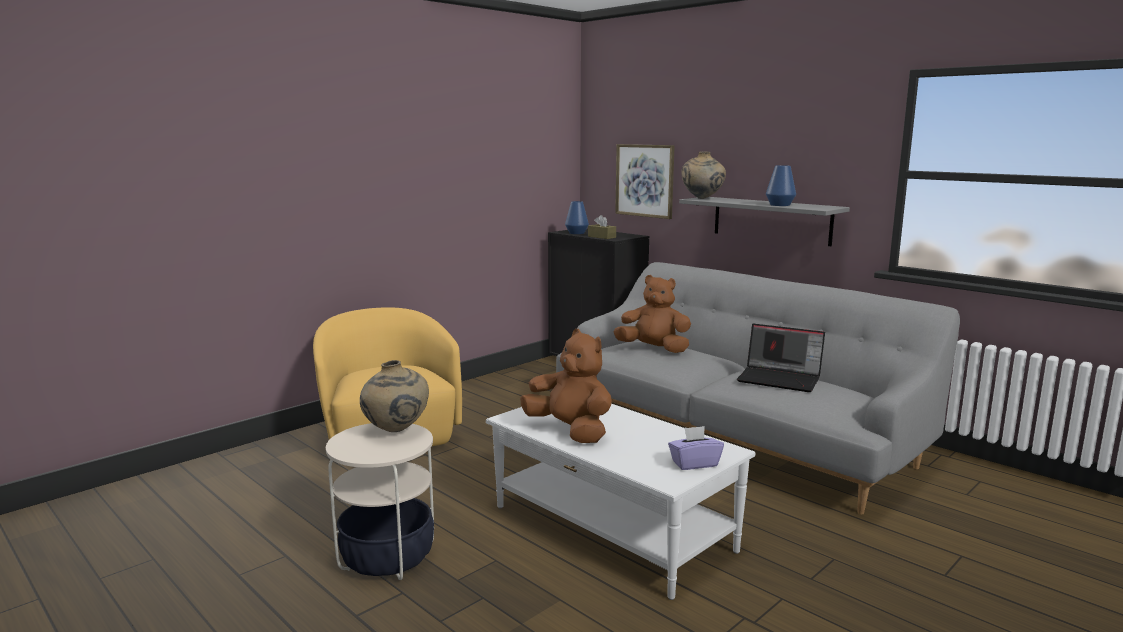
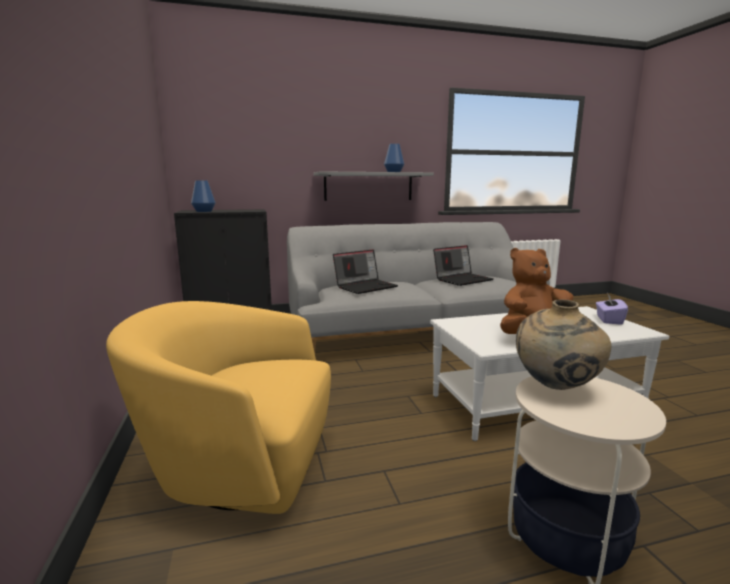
camera: 60 degrees left, 0 degrees up
(602, 237) = (240, 211): brown tissue box -> none
(645, 180) = (250, 162): picture -> none
(654, 349) = (366, 286): brown plush toy -> laptop
(702, 198) = (328, 171): beige vase -> none

